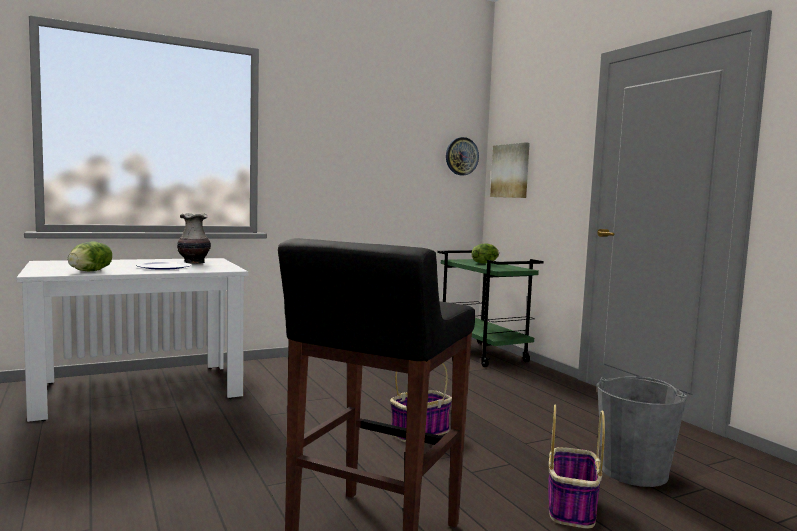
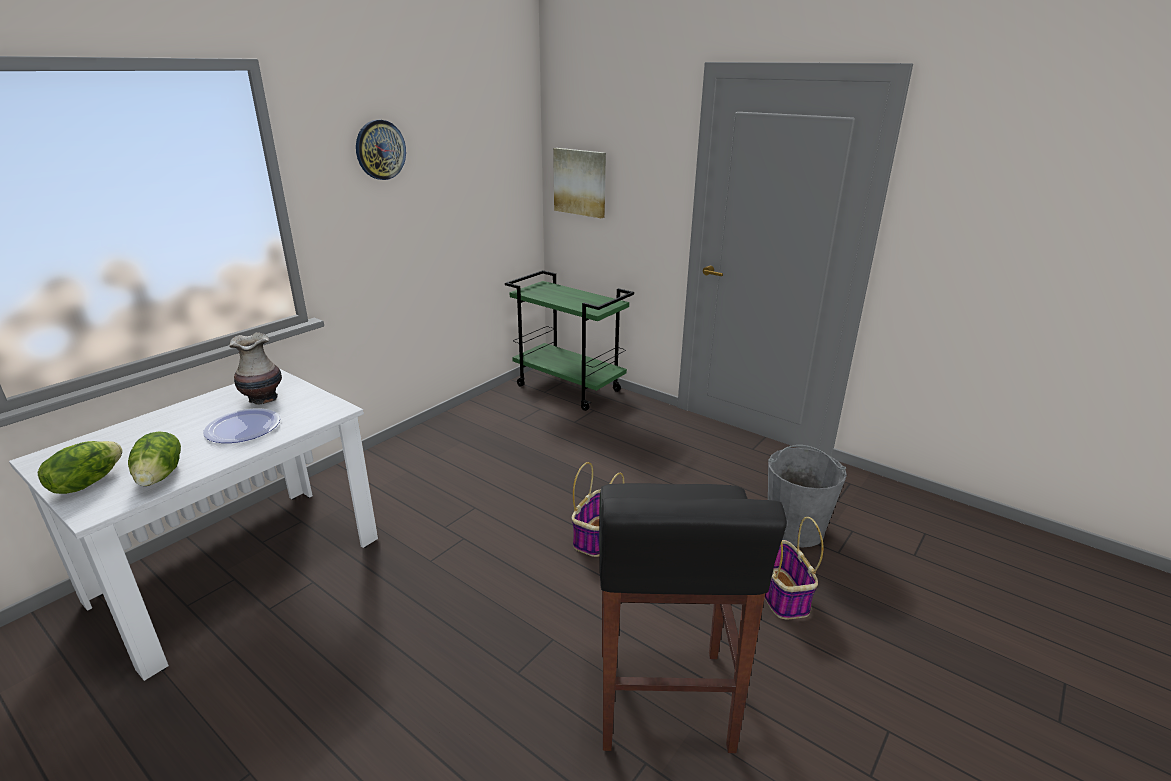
camera: 25 degrees left, 20 degrees up
(461, 156) = (518, 164): wall clock -> wall clock (380, 150)
(484, 263) = (563, 294): lettuce -> lettuce (86, 483)

